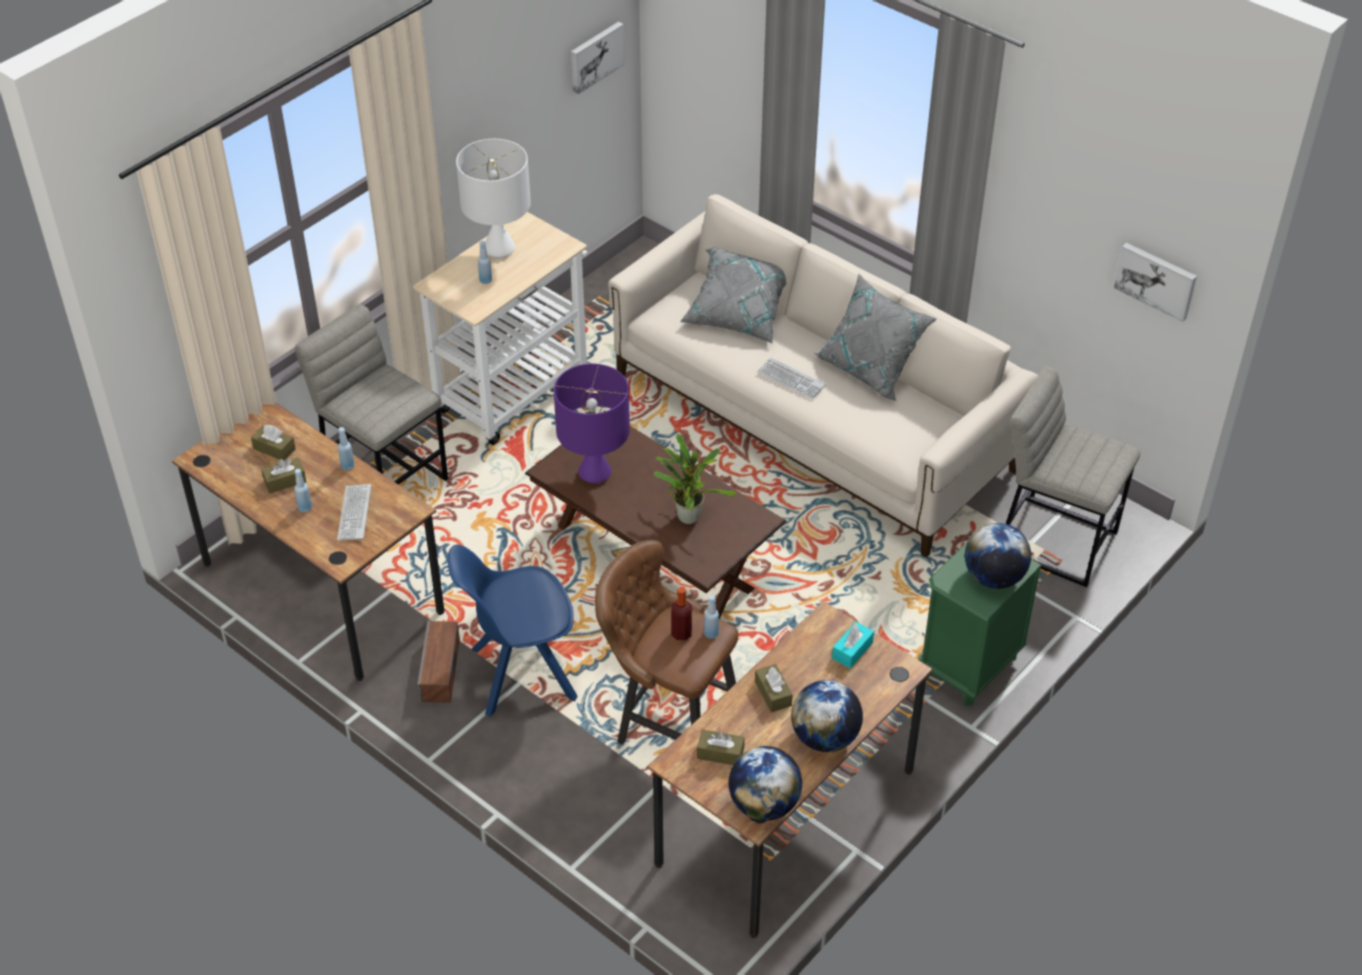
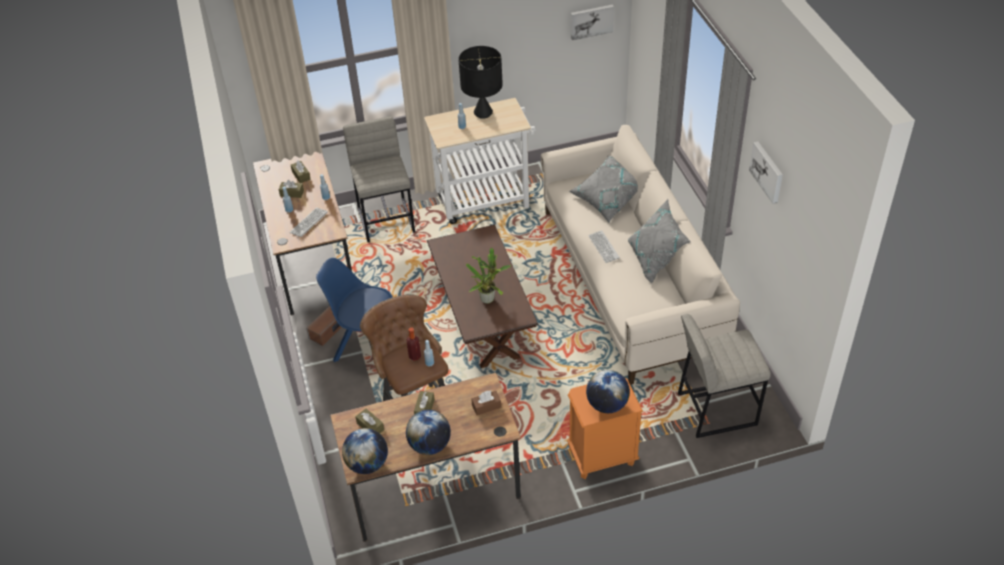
camera: 35 degrees right, 0 degrees up
(499, 250) = (483, 114): white table lamp -> black table lamp
(594, 474) = (459, 255): purple table lamp -> none
(852, 650) = (486, 406): turquoise tissue box -> brown tissue box
(968, 667) = (601, 457): green nightstand -> orange nightstand
(1054, 540) = (715, 409): grey chair -> grey chair turned 75 degrees counterclockwise
(1156, 280) = (804, 264): picture -> picture (767, 172)

